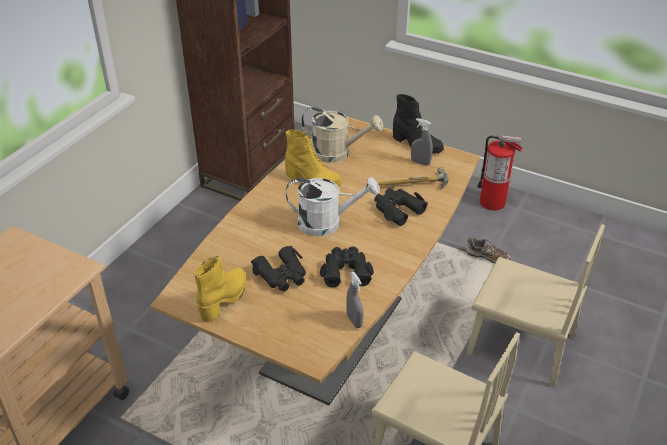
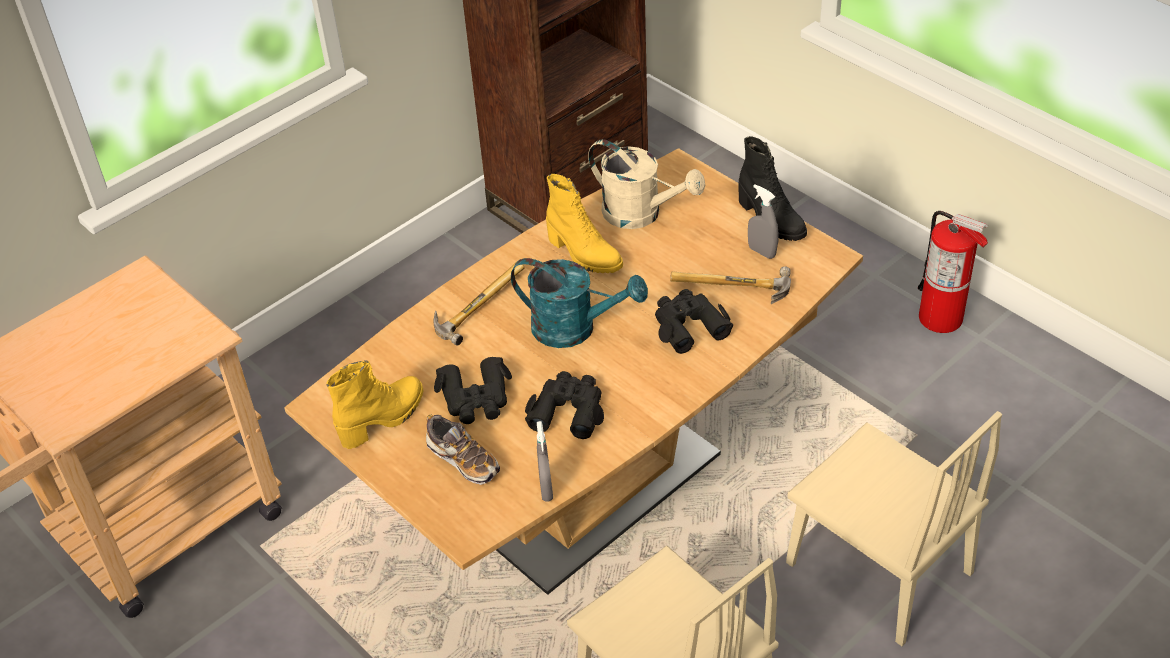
camera: 20 degrees right, 5 degrees up
(256, 219) = (477, 303): none -> hammer
(327, 223) = (575, 328): white watering can -> turquoise watering can
(487, 257) = (889, 411): shoe -> shoe (463, 460)

